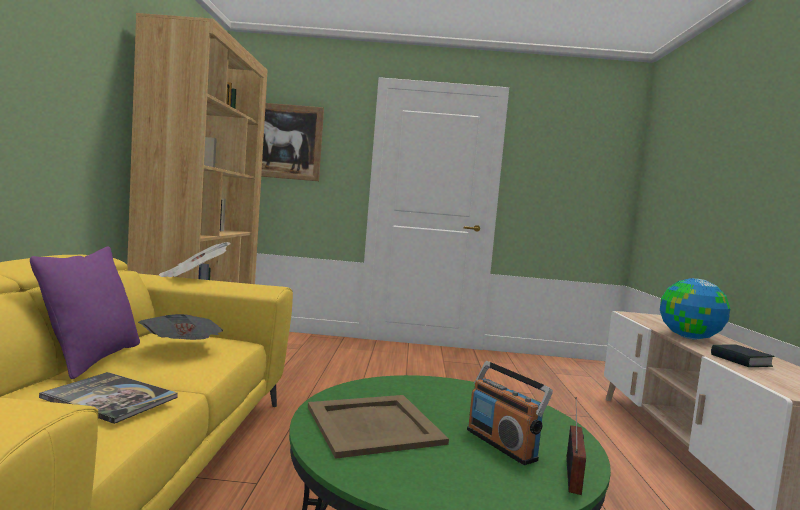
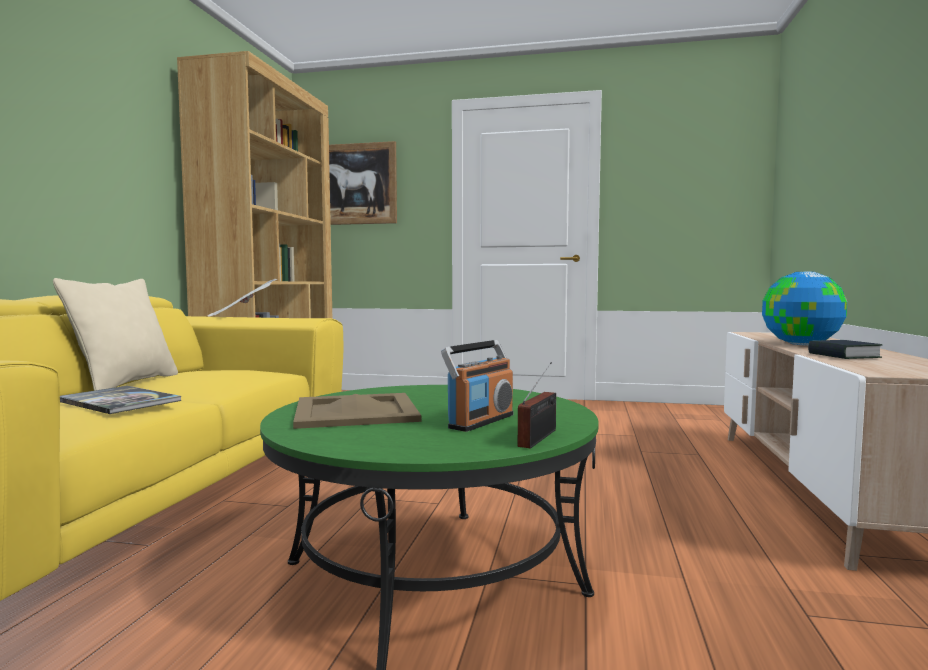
camera: 10 degrees right, 0 degrees up
(92, 359) = (126, 383): purple pillow -> beige pillow
(183, 349) = (214, 375): newspaper -> none
(501, 444) = (480, 421): radio -> radio turned 120 degrees counterclockwise

